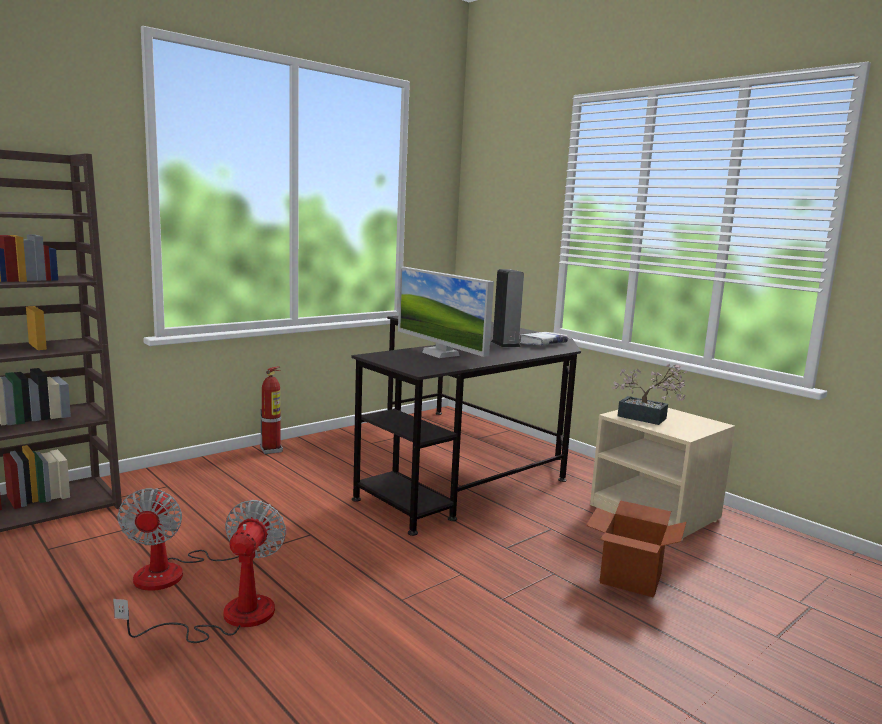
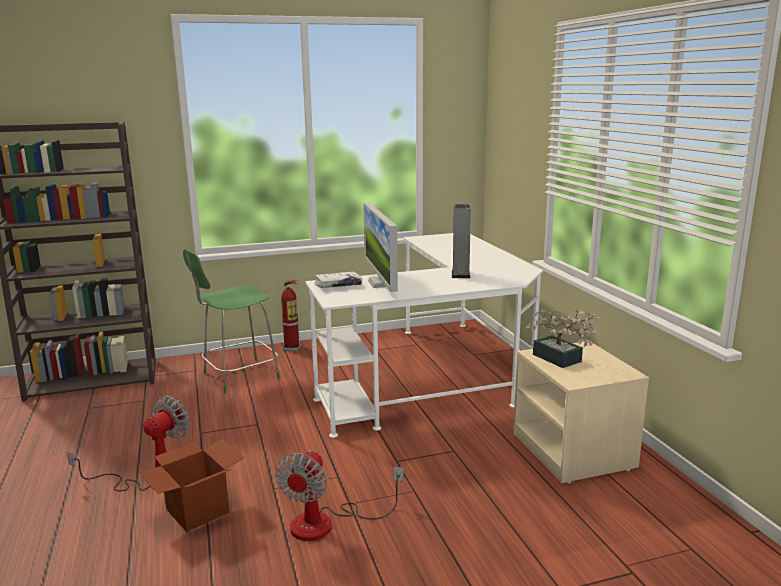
camera: 25 degrees right, 5 degrees up
(176, 571) = (147, 437): fan -> fan (327, 523)
(233, 486) = (238, 376): none -> green stool
(465, 462) = (440, 377): black desk -> white desk
(543, 344) = (499, 275): white book -> white book (338, 285)
(631, 578) = (479, 508): cardboard box -> cardboard box (198, 511)

